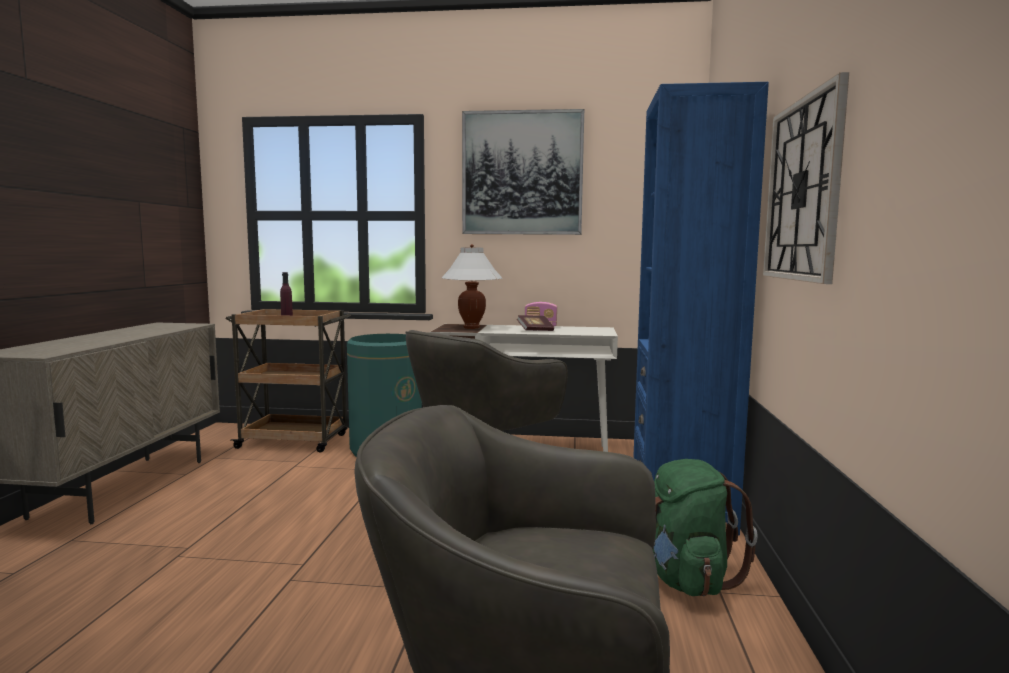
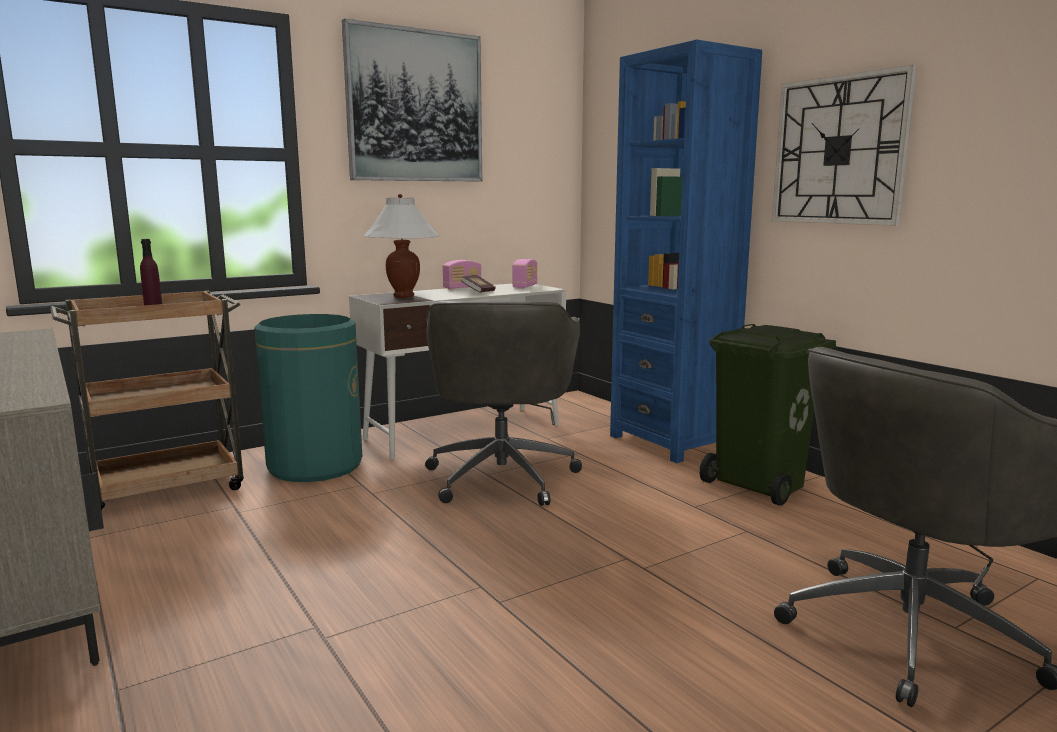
camera: 40 degrees left, 5 degrees up
(593, 330) = (525, 286): none -> radio
(685, 579) = (761, 484): green backpack -> green trash can

